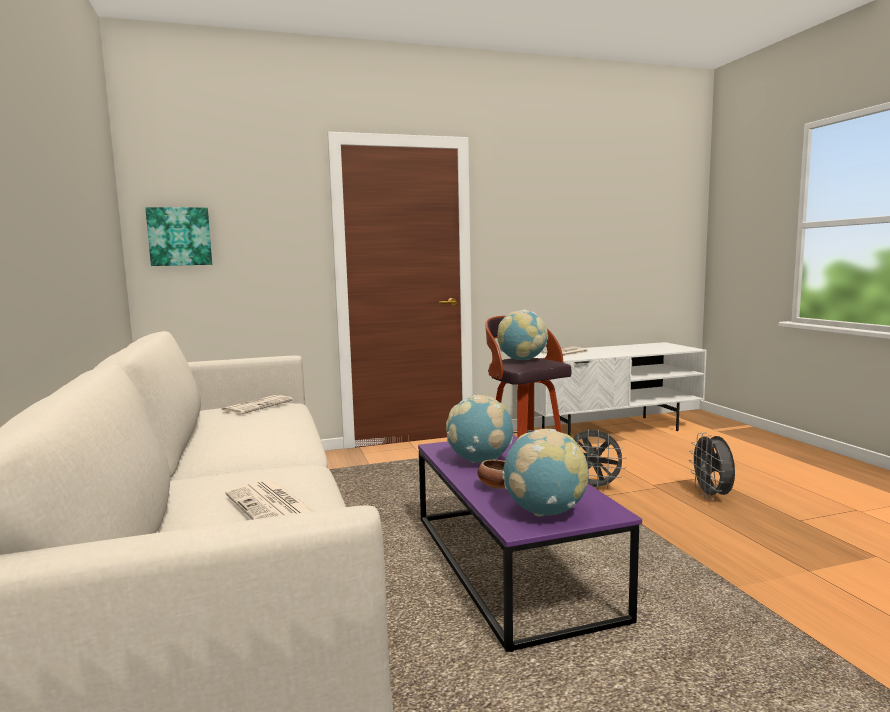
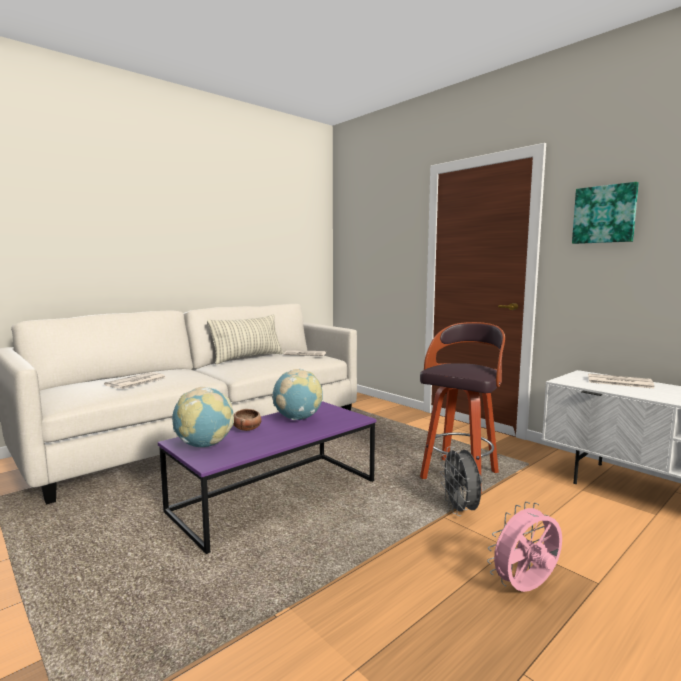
camera: 65 degrees right, 0 degrees up
(180, 236) = (353, 249): picture -> picture (604, 214)
(205, 434) = (248, 358): none -> pillow
(522, 360) = (461, 366): globe -> none
(712, 496) = (526, 589): grey fan -> pink fan

